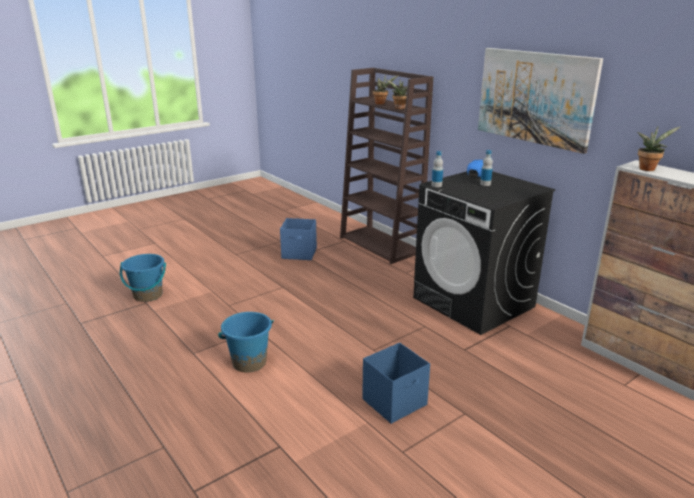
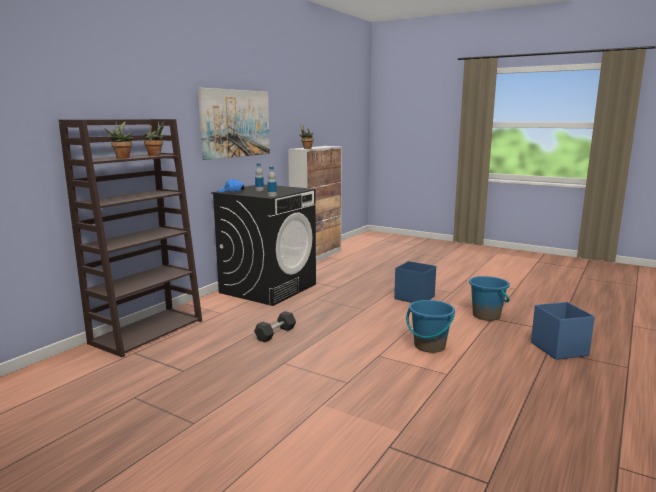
camera: 110 degrees left, 10 degrees down
(148, 295) = (370, 454): blue bucket -> blue bucket (486, 315)
(299, 253) = (182, 373): blue storage box -> blue storage box (558, 349)
(340, 290) = (275, 334): none -> grey dumbbell

